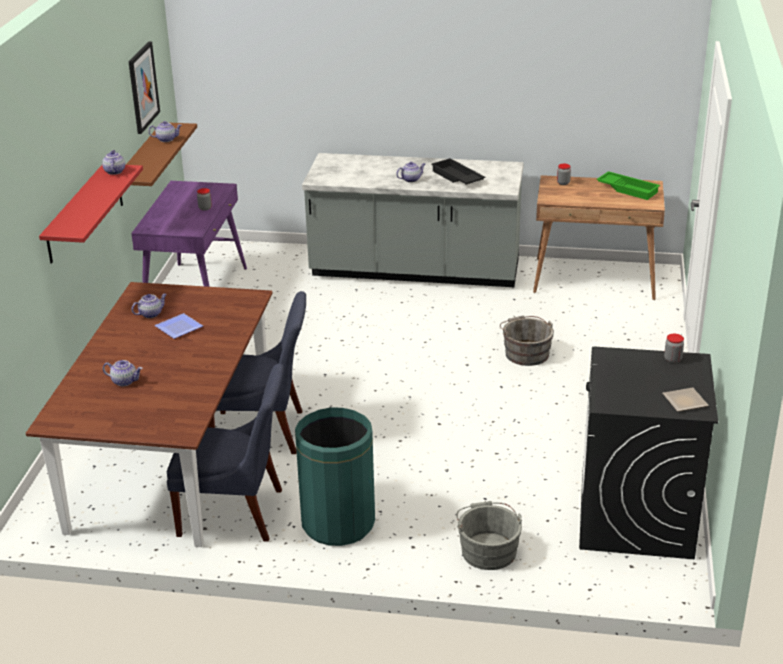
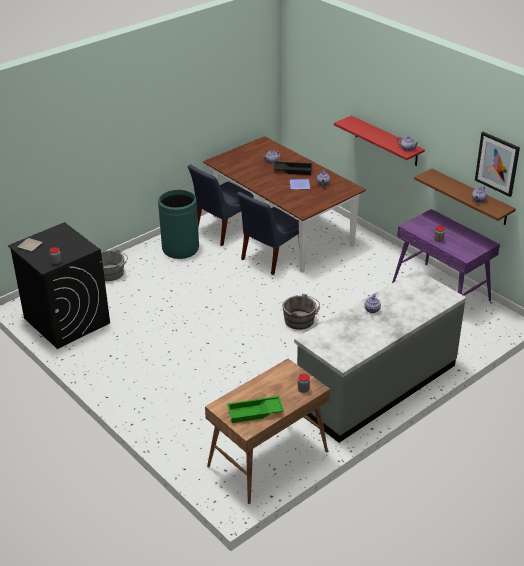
camera: 130 degrees right, 5 degrees up
(456, 177) = (352, 329): black tray -> black tray (293, 170)
(525, 353) = (225, 371): grey bucket -> grey bucket (301, 321)

